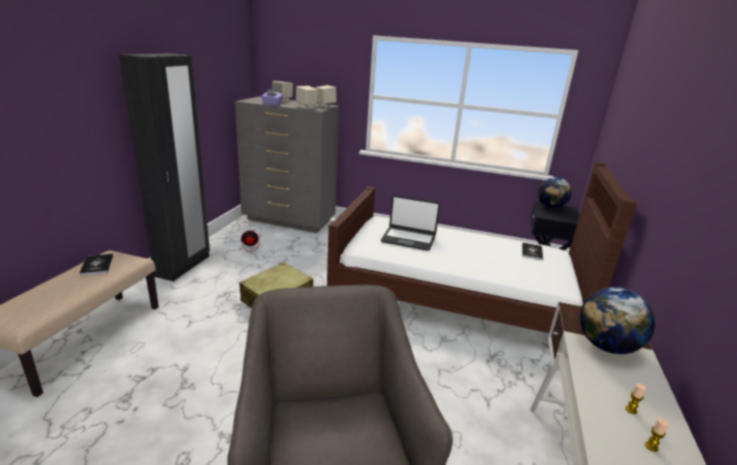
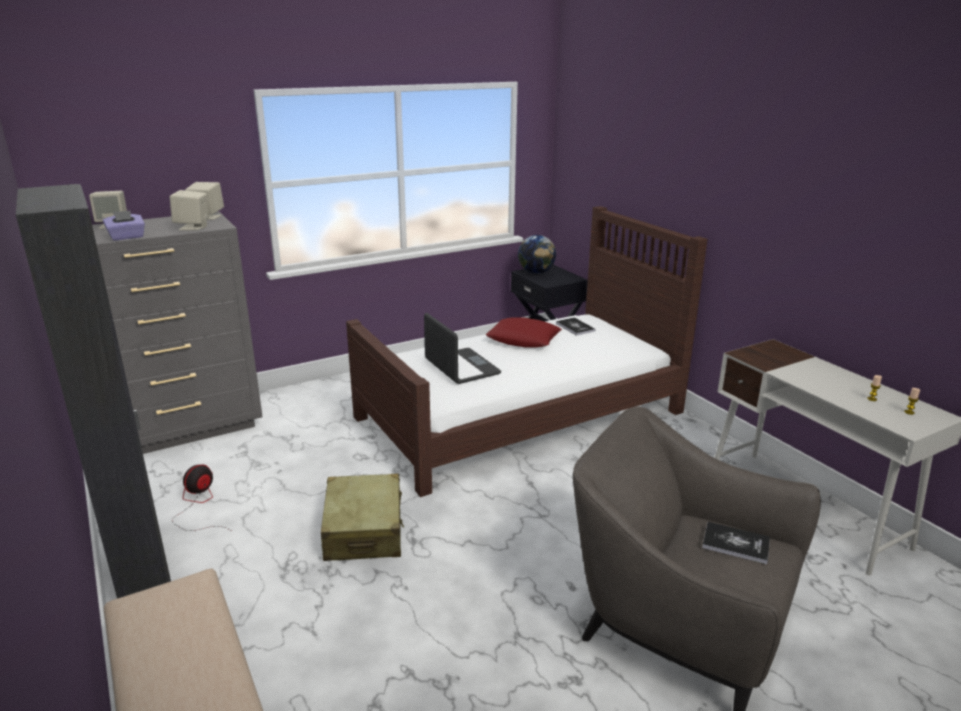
camera: 45 degrees left, 0 degrees up
(97, 265) = (160, 625): book -> book (735, 544)
(408, 239) = (461, 367): laptop -> laptop turned 90 degrees counterclockwise
(479, 242) = (523, 339): none -> red pillow
(606, 346) = (798, 368): globe -> none

